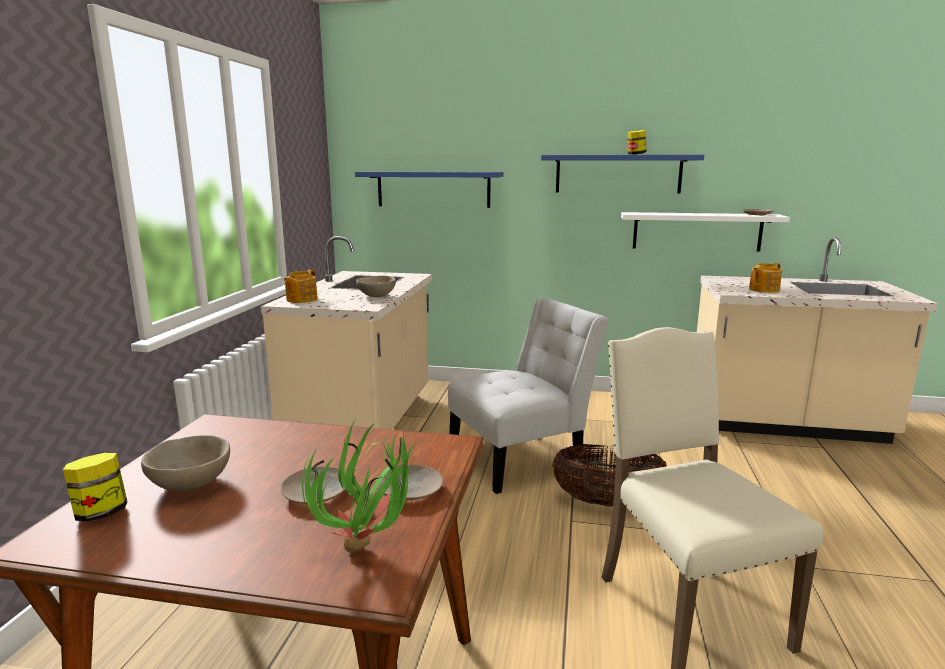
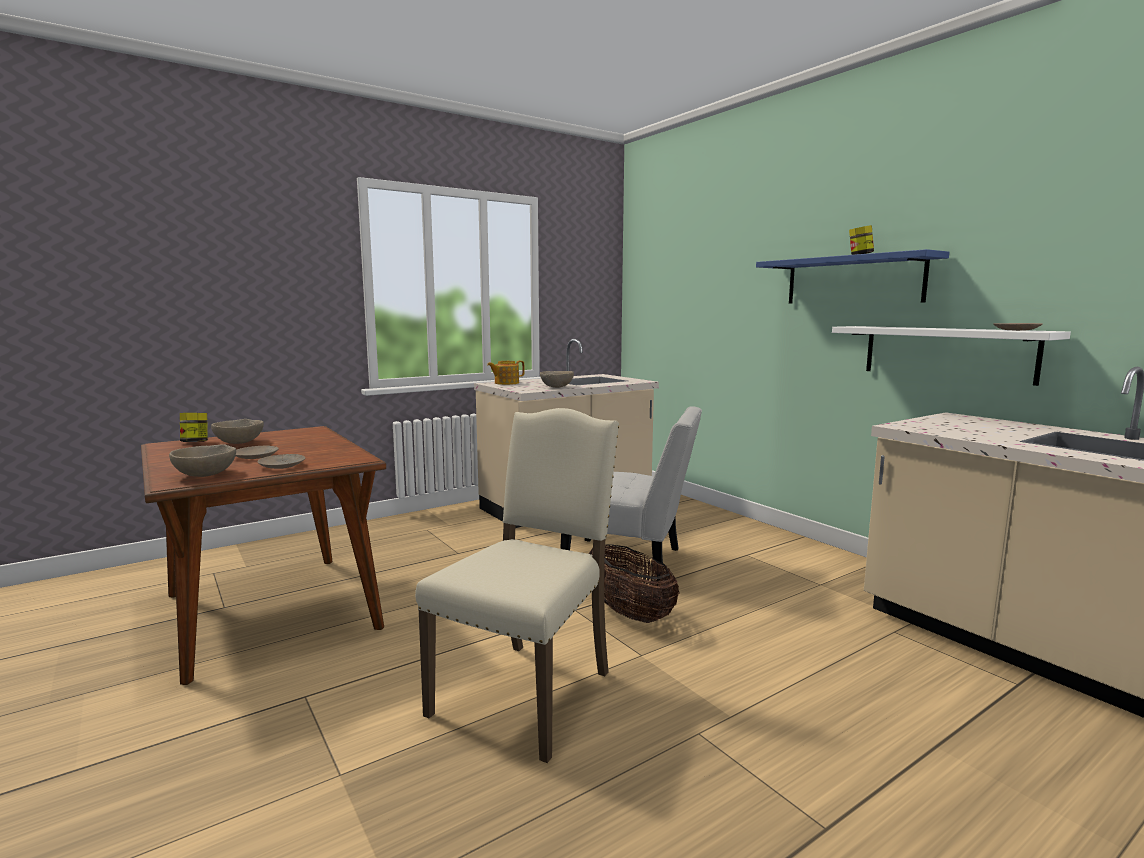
camera: 45 degrees right, 5 degrees down
(371, 550) = (206, 475): potted plant -> beige bowl
(433, 189) = (688, 302): blue shelf -> none
(763, 290) = (960, 430): teapot -> none

